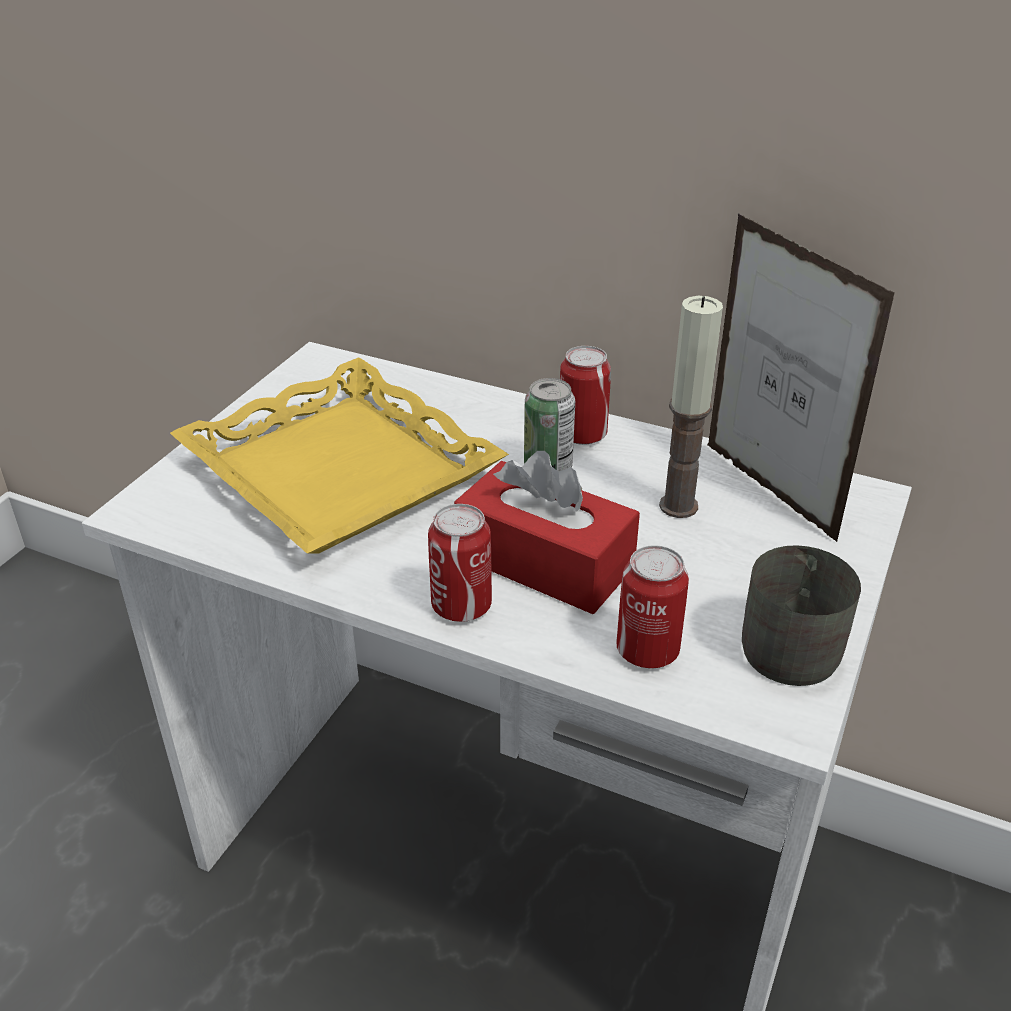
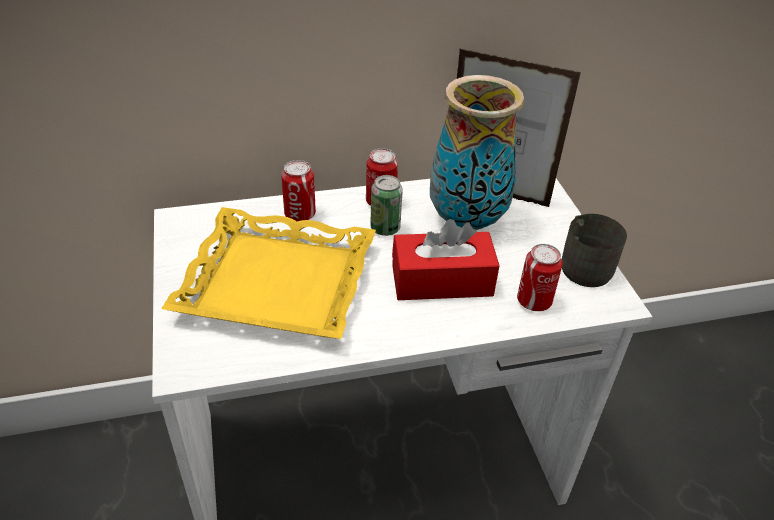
camera: 40 degrees left, 5 degrees up
(461, 606) = (430, 325): can -> can (300, 214)
(678, 506) = (467, 220): candle -> vase

